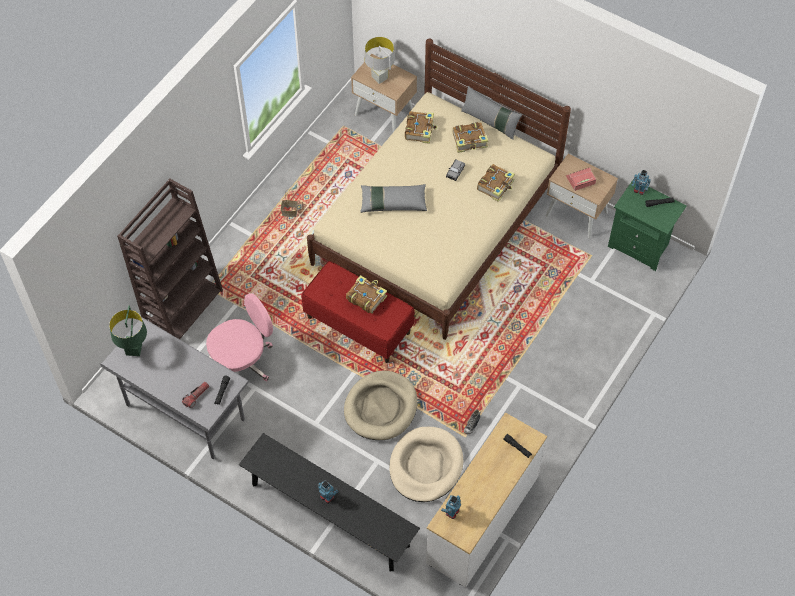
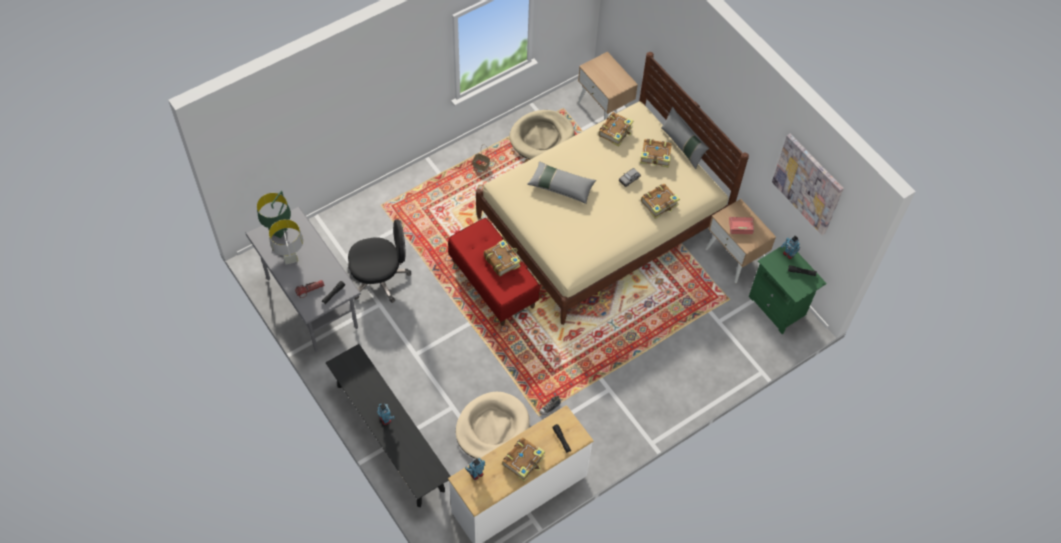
camera: 20 degrees right, 0 degrees up
(183, 307) = (353, 214): brown bookcase -> none
(242, 361) = (380, 278): pink office chair -> black office chair
(380, 78) = (604, 75): grey table lamp -> grey table lamp (290, 258)
(381, 407) = (478, 362): beige dog bed -> beige dog bed (542, 137)
(491, 482) = (524, 461): none -> book
(645, 114) = (808, 183): none -> picture

